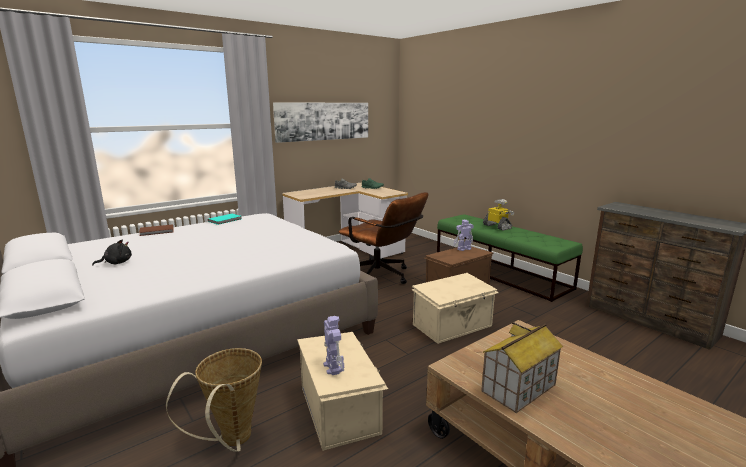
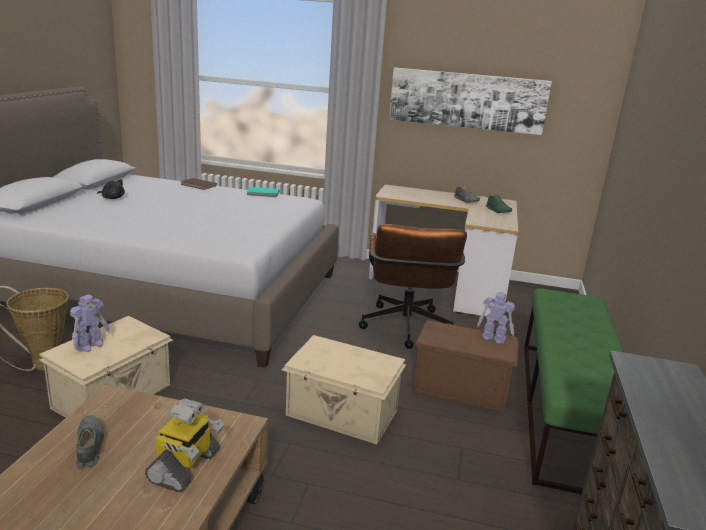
camera: 50 degrees right, 5 degrees up
(497, 227) = (585, 332): toy robot -> toy robot (185, 467)
(518, 388) = (89, 447): toy house -> grey shoe

